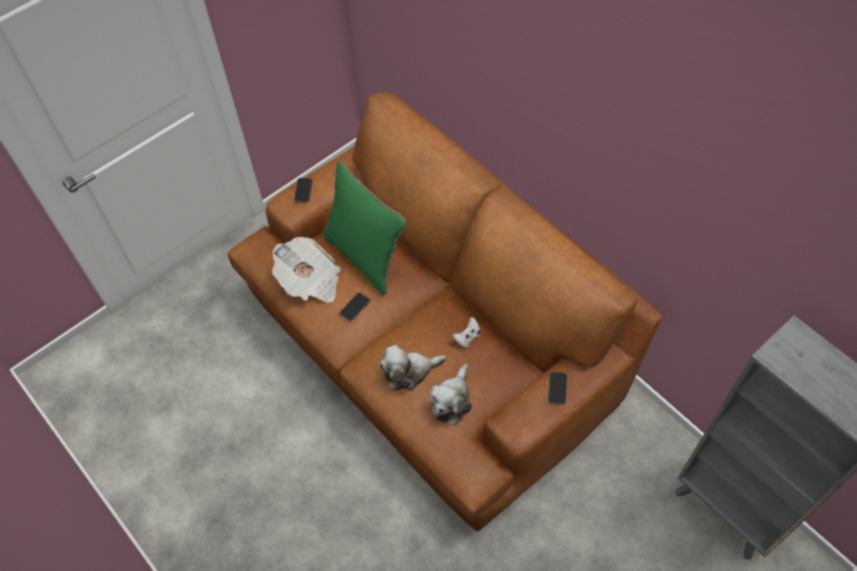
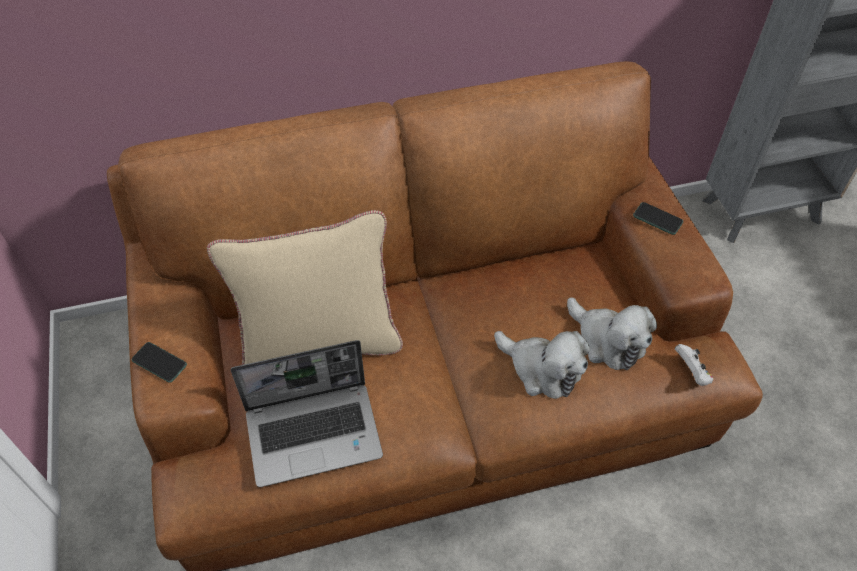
camera: 65 degrees left, 5 degrees down
(310, 281) = (315, 433): newspaper -> laptop
(354, 307) = (398, 392): phone -> none
(365, 257) = (320, 345): green pillow -> beige pillow
(409, 372) = (541, 370): plush toy -> plush toy turned 60 degrees counterclockwise
(467, 337) = (521, 286): white game controller -> white game controller (691, 372)

